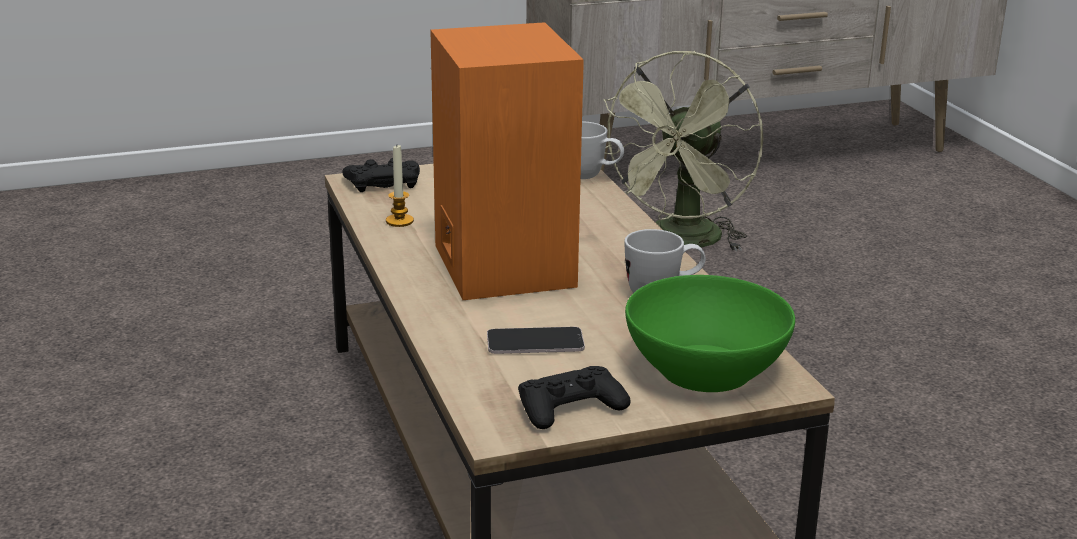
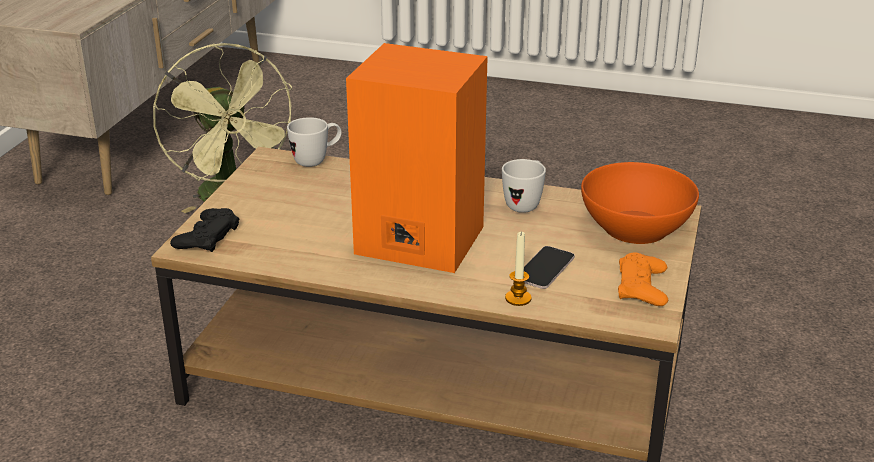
camera: 55 degrees left, 5 degrees up
(399, 221) = (290, 253): candle -> candle (518, 298)
(570, 407) = (642, 287): black game controller -> orange game controller
(705, 369) = (636, 228): green bowl -> orange bowl

